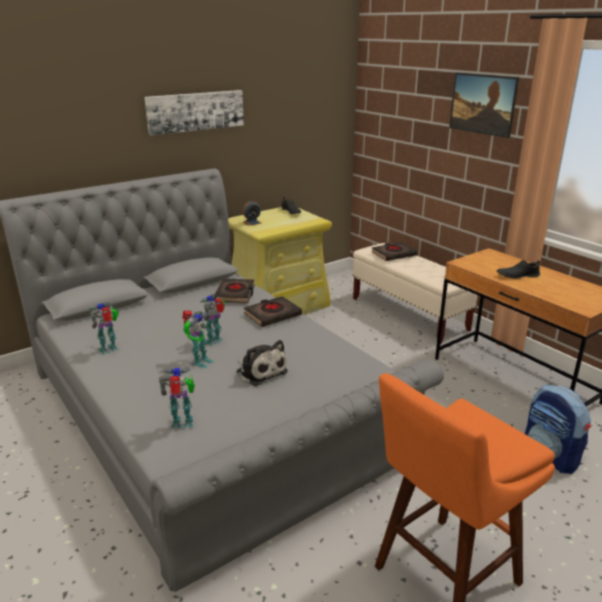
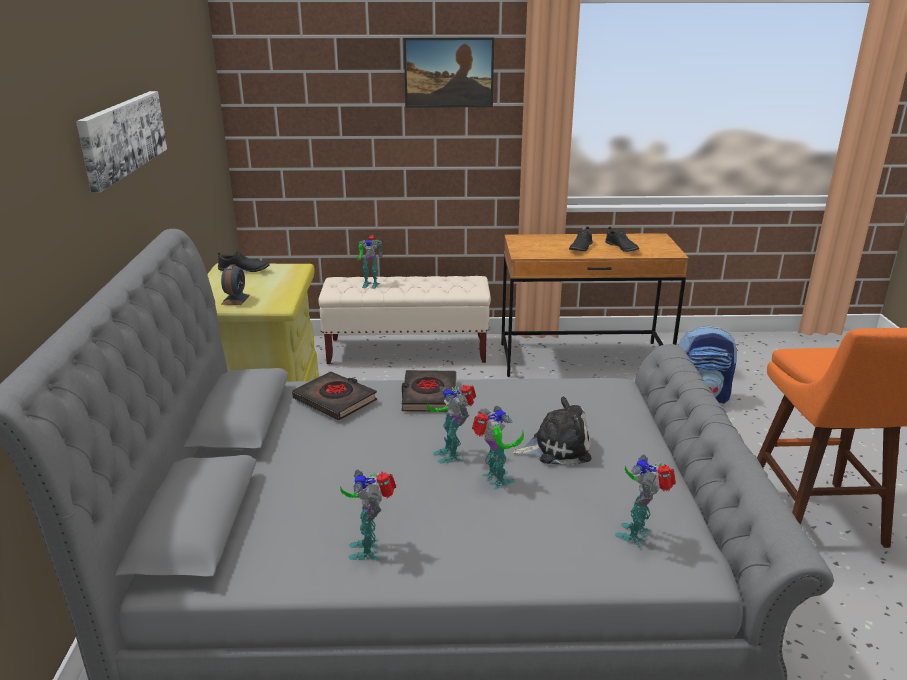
camera: 55 degrees left, 0 degrees up
(393, 254) = (370, 284): black book -> toy robot
(551, 288) = (621, 247): none -> black shoe

